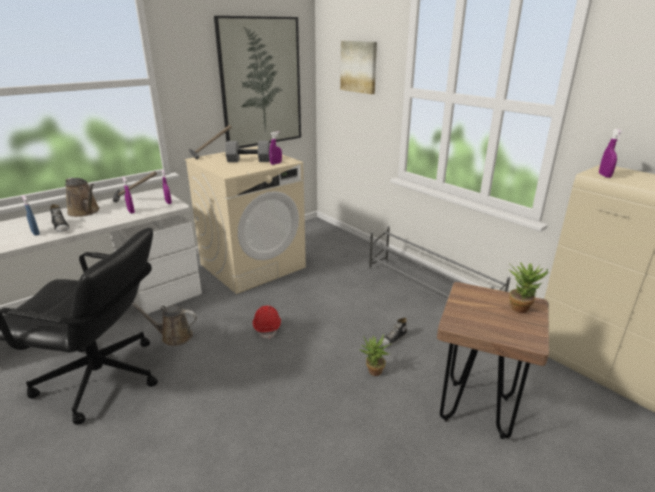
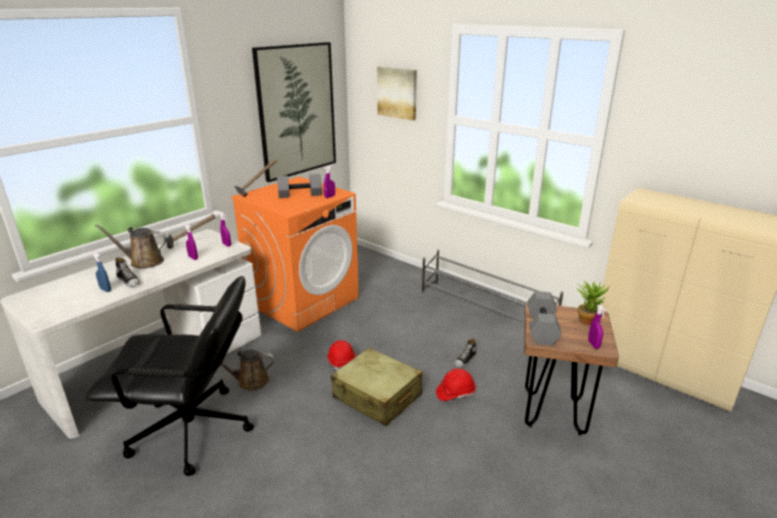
camera: 10 degrees left, 0 degrees up
(85, 212) = (143, 262): brown watering can -> brown watering can turned 150 degrees clockwise
(253, 265) = (303, 300): beige washing machine -> orange washing machine
(291, 366) = (377, 396): none -> beige suitcase
(373, 372) = (455, 393): potted plant -> red hard hat
(461, 311) = (540, 328): none -> grey dumbbell
(604, 175) = (643, 200): purple spray bottle -> purple spray bottle (593, 344)

